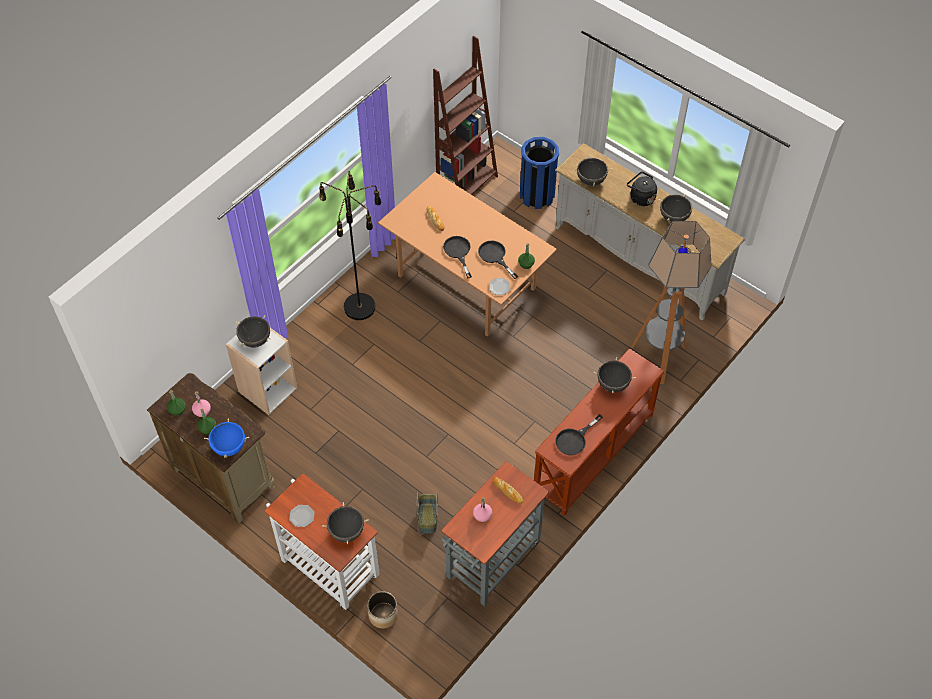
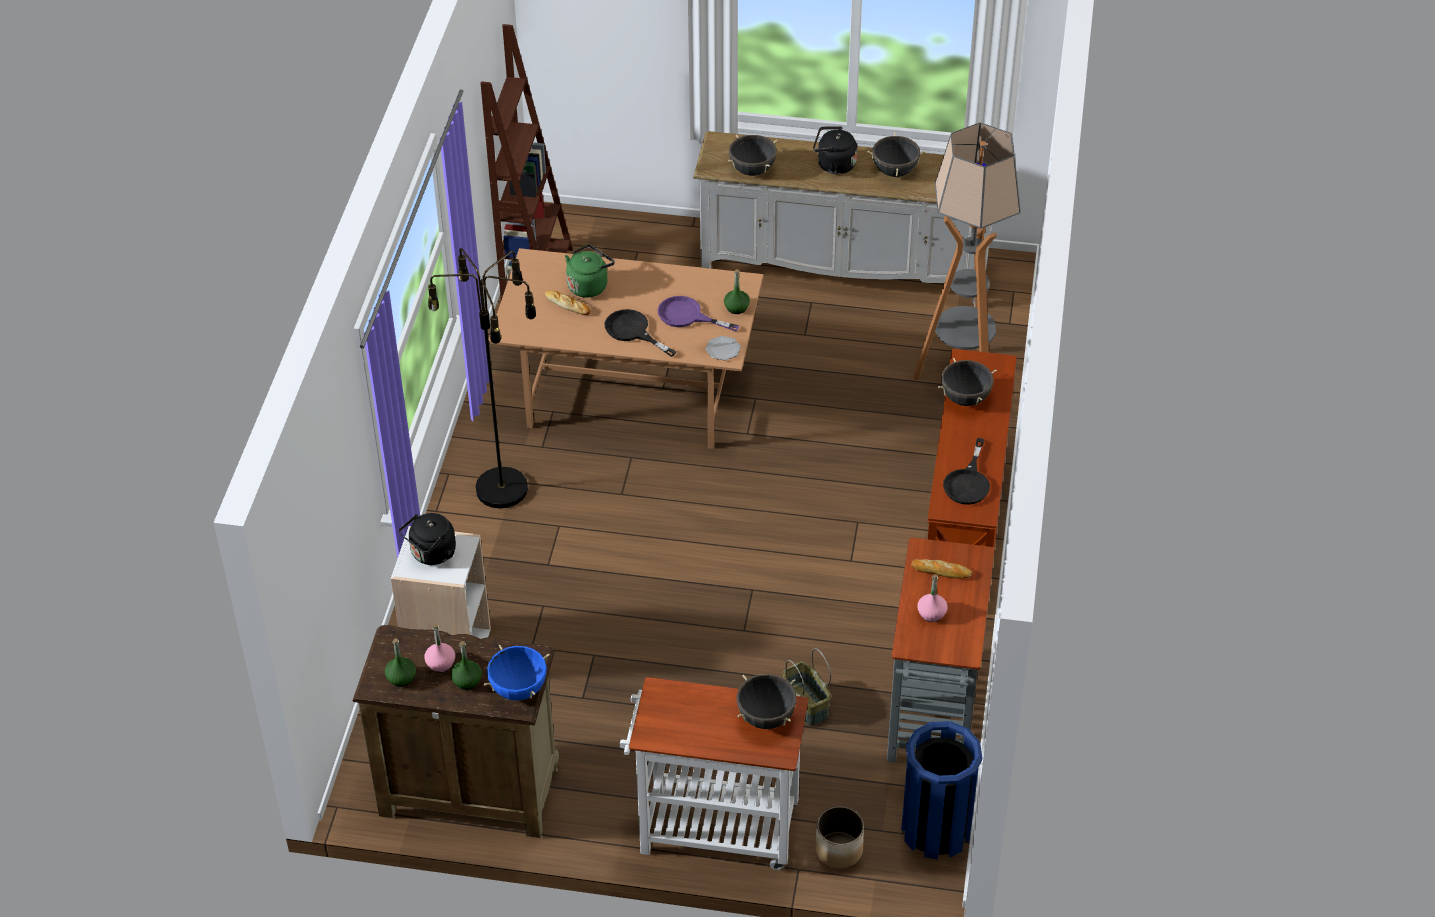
camera: 30 degrees left, 10 degrees down
(255, 340) = (431, 554): black cooking pot -> black kettle
(301, 516) = (688, 729): plate -> none
(455, 212) = (589, 285): none -> green kettle
(495, 256) = (687, 316): black frying pan -> purple frying pan
(537, 195) = (646, 251): blue trash can -> blue trash can (936, 830)

